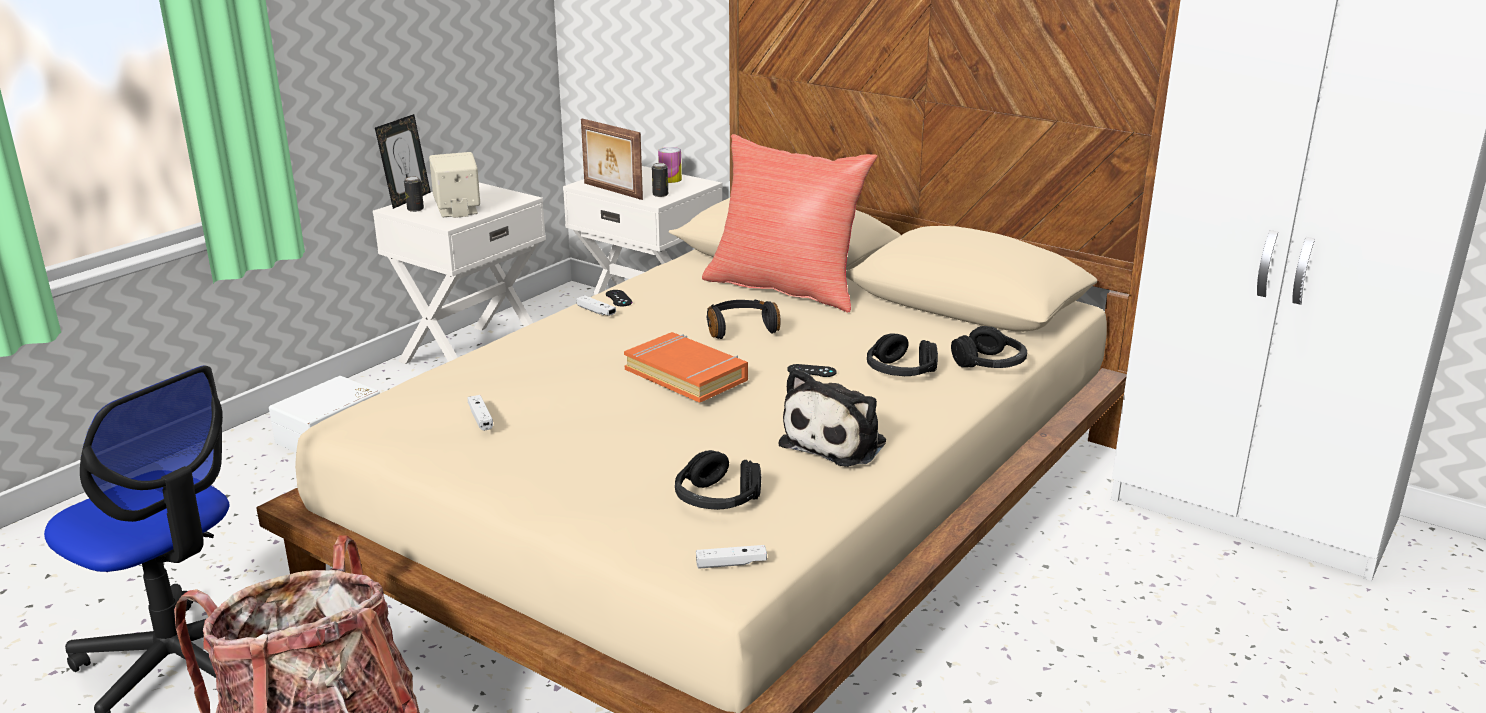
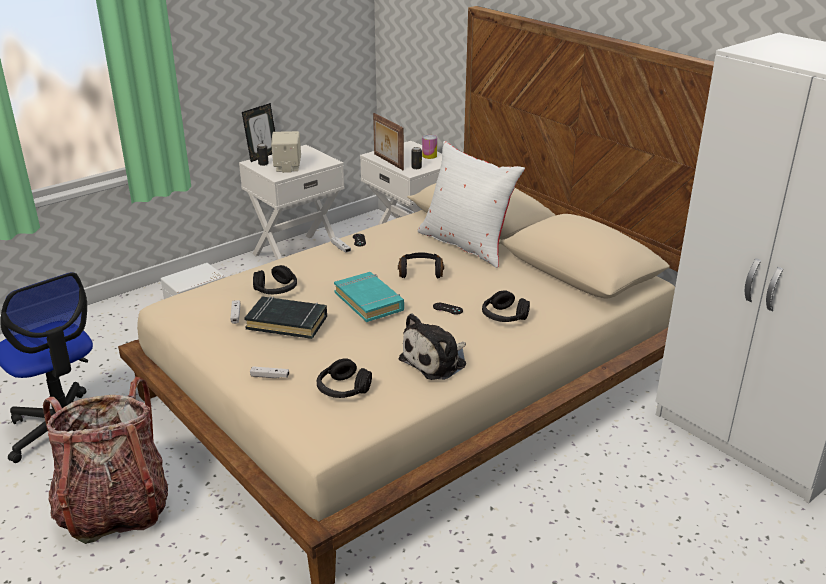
camera: 15 degrees right, 5 degrees up
(573, 418) = (287, 322): none -> black book
(686, 375) = (369, 301): orange book -> turquoise book
(731, 563) = (329, 433): white game controller -> white game controller (270, 376)
(785, 288) = (466, 245): red pillow -> white pillow
(990, 364) = (566, 318): black headphones -> black headphones (276, 290)

